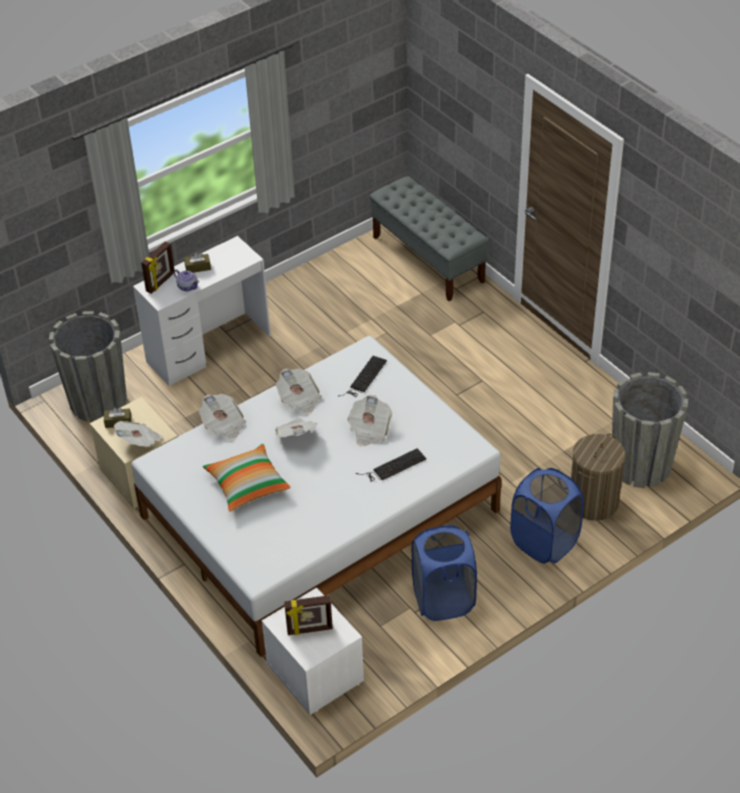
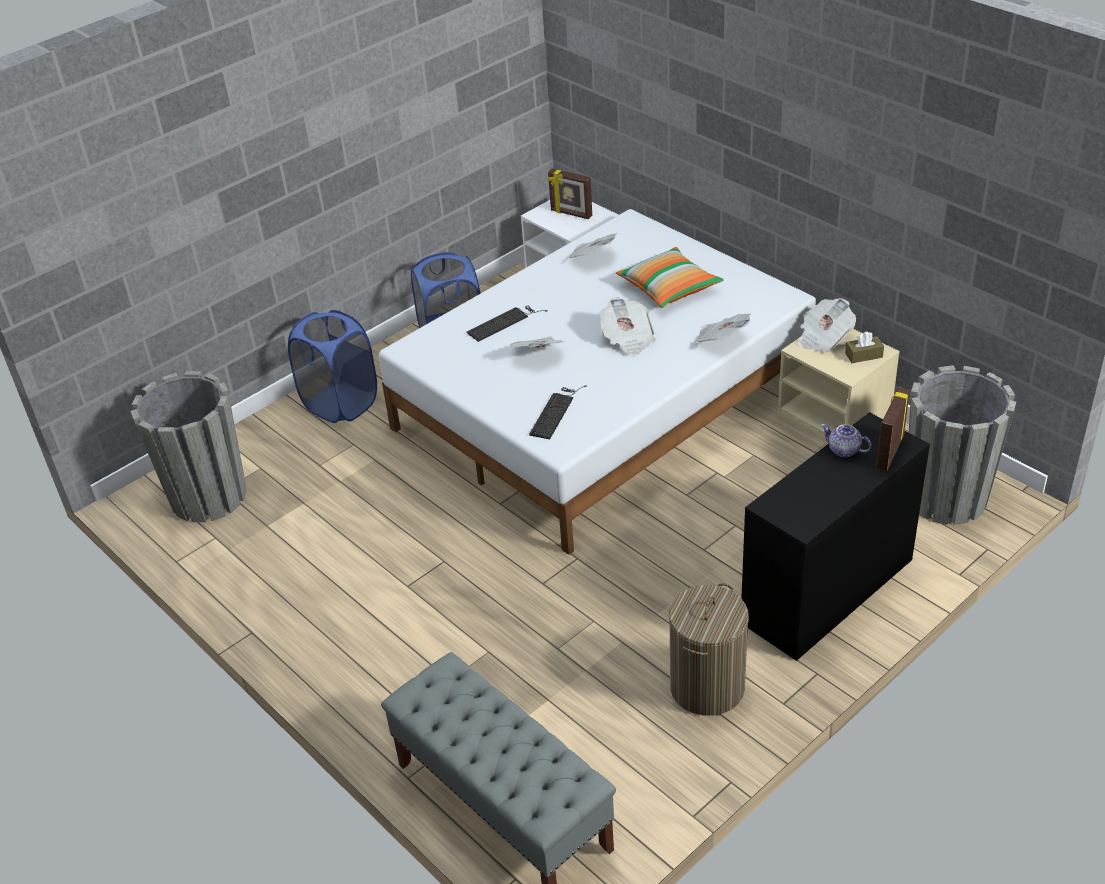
camera: 175 degrees right, 5 degrees down
(198, 267) = (843, 481): brown tissue box -> none
(208, 348) = (828, 591): white desk -> black desk
(299, 400) = (635, 377): newspaper -> newspaper (592, 257)
(310, 630) = (571, 214): picture frame -> picture frame turned 135 degrees counterclockwise
(593, 502) = (277, 449): laundry basket -> laundry basket (707, 687)

